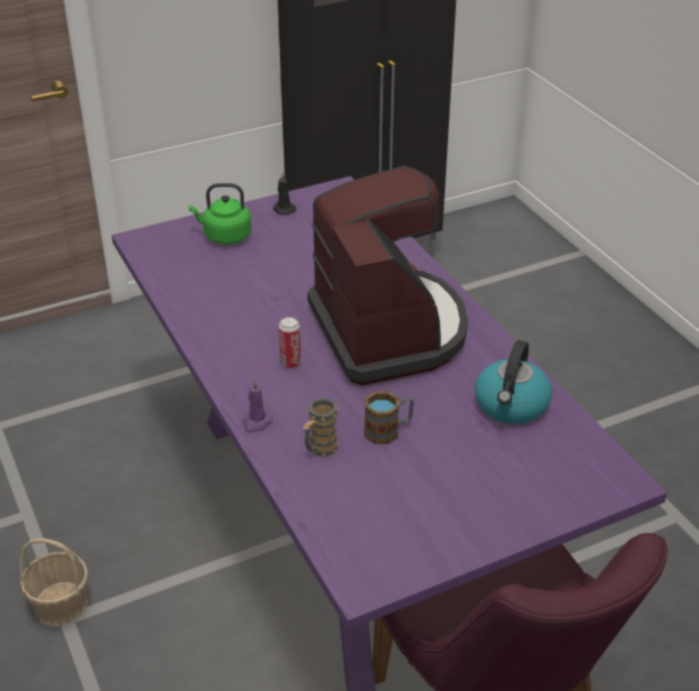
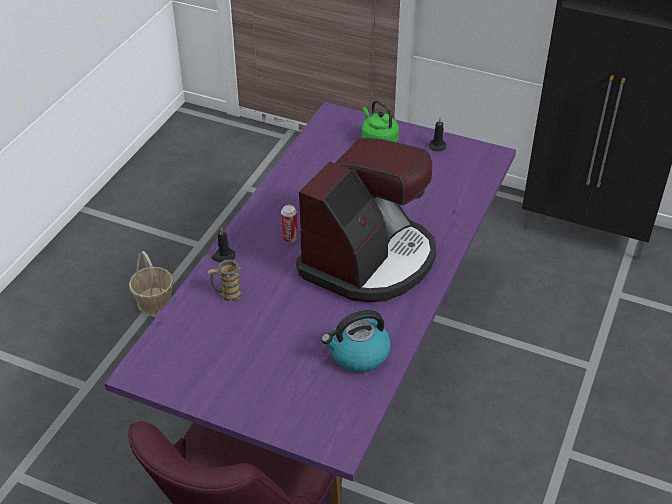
camera: 50 degrees right, 5 degrees up
(256, 423) = (223, 256): purple candle -> black candle
(388, 430) = (274, 312): mug -> none

